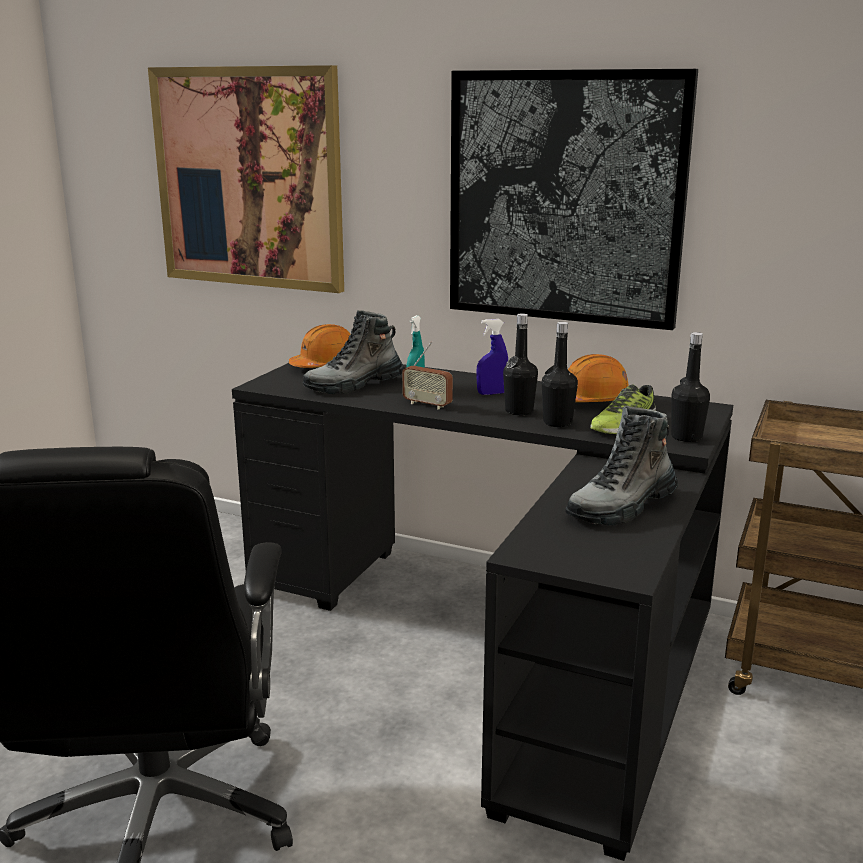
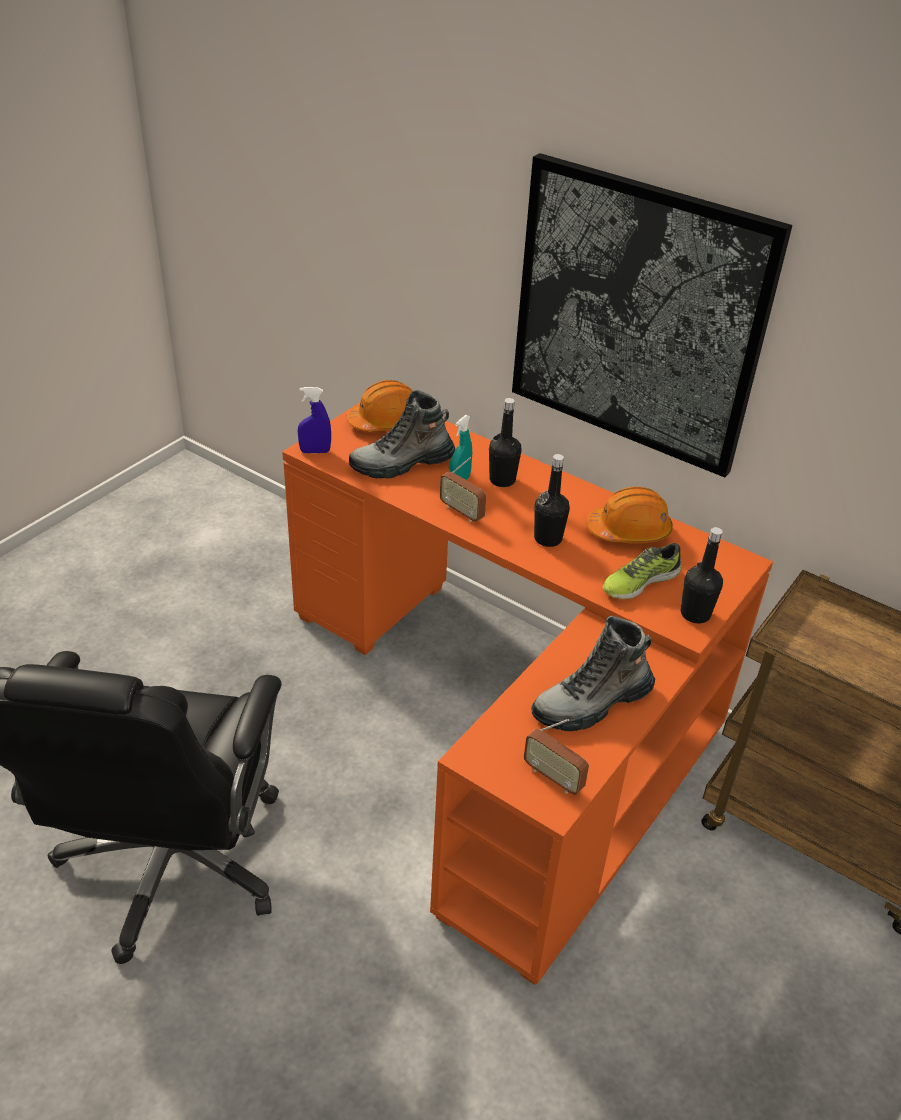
camera: 10 degrees right, 20 degrees up
(249, 178) = (325, 203): picture -> none
(492, 393) = (533, 501): blue spray bottle -> blue spray bottle (315, 451)
(499, 638) = (511, 719): black desk -> orange desk
(557, 423) = (578, 566): black bottle -> black bottle (502, 480)
(615, 557) = (553, 777): none -> radio

